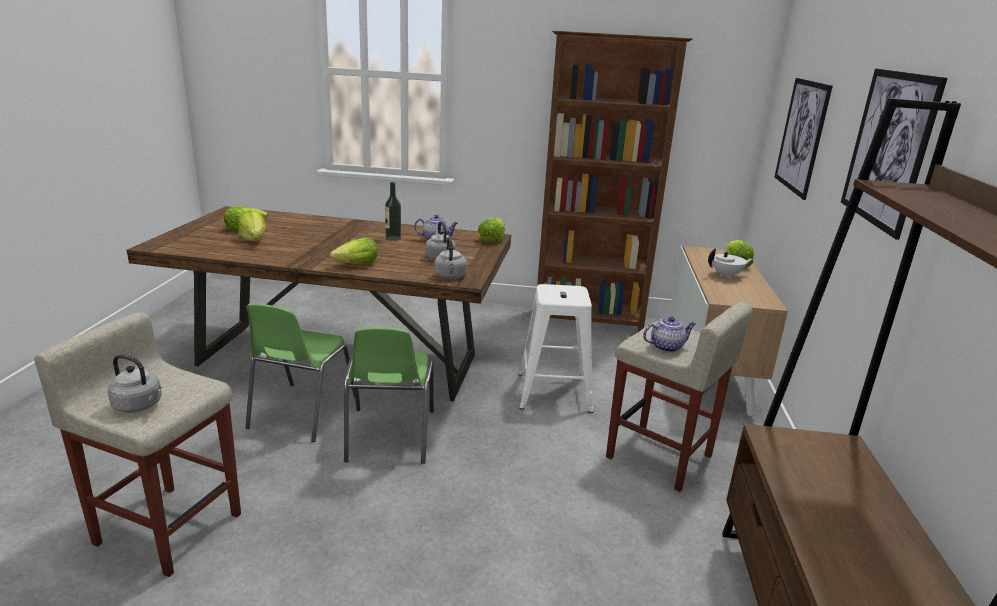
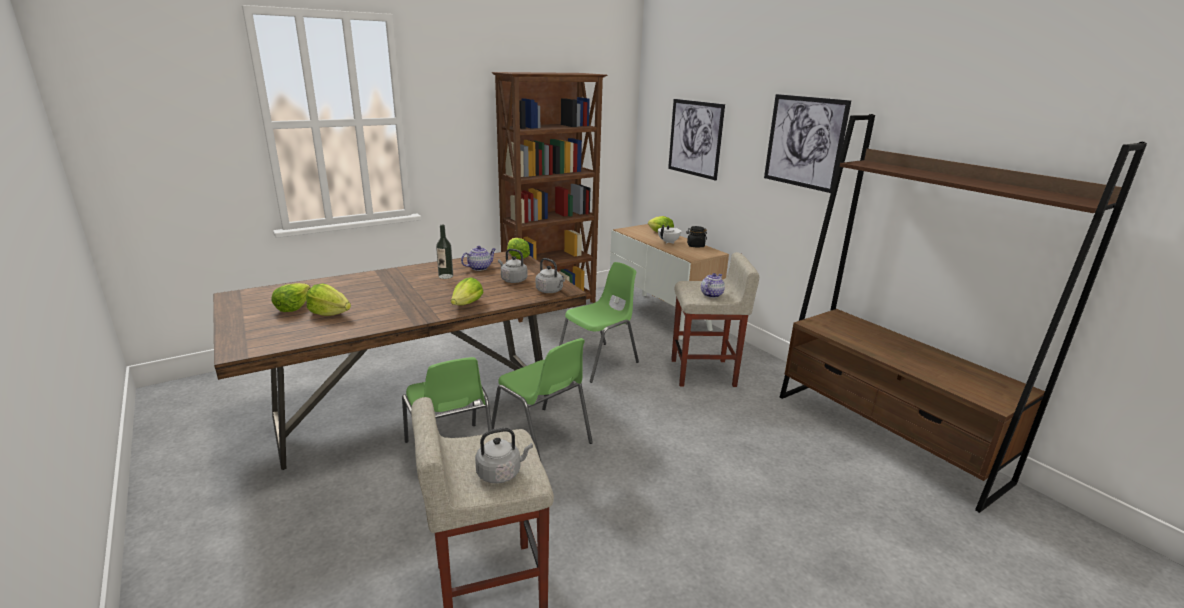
camera: 40 degrees left, 0 degrees up
(555, 392) = (599, 361): white stool -> green chair
(756, 289) = (695, 246): none -> black jar

